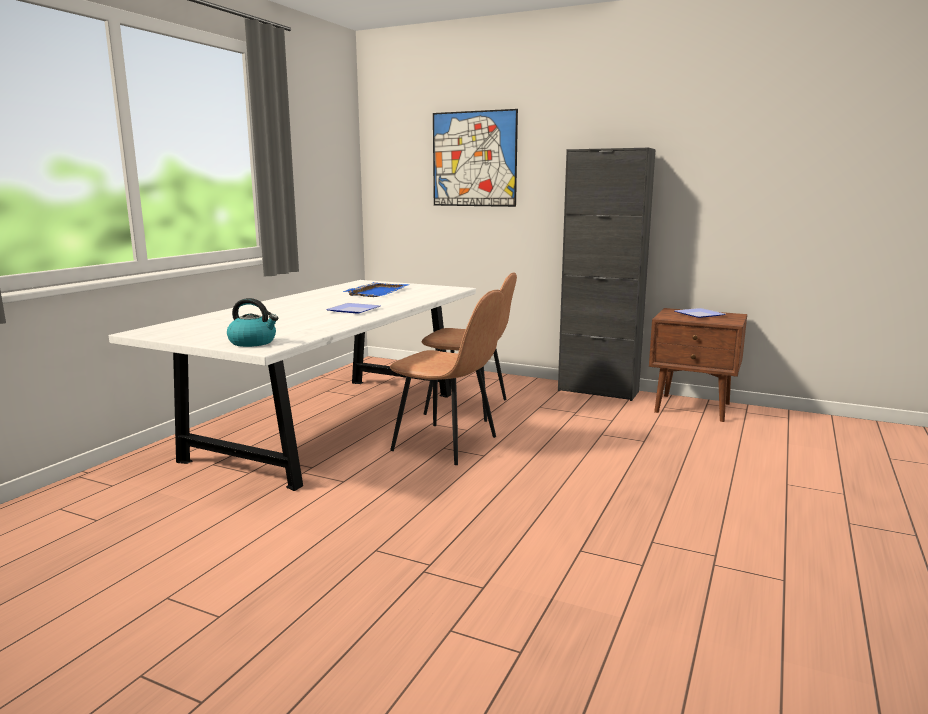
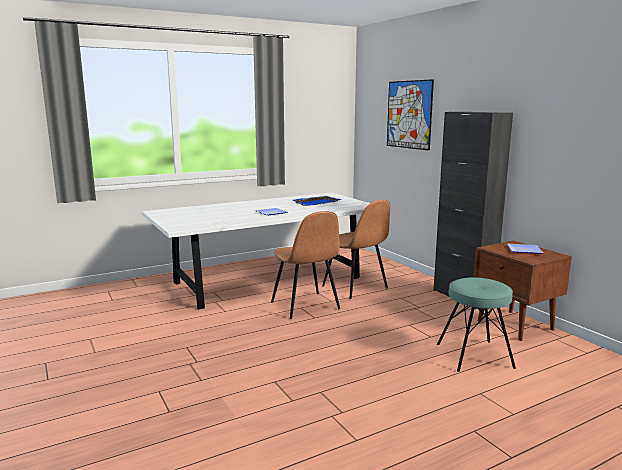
camera: 35 degrees right, 0 degrees up
(253, 342) = (181, 224): kettle -> none
(715, 448) = (474, 355): none -> turquoise stool

